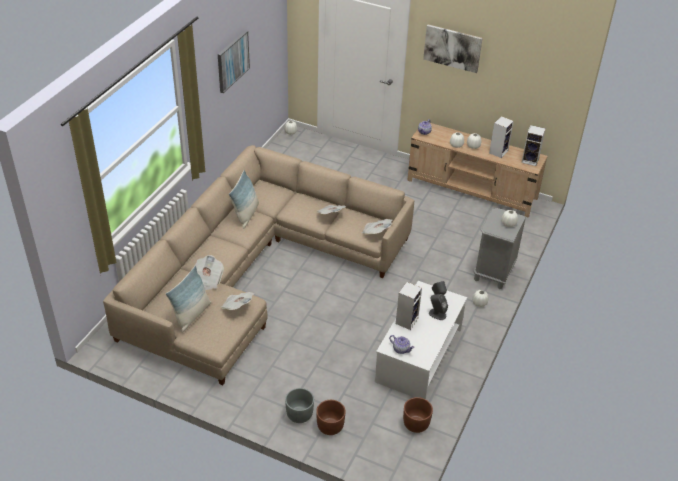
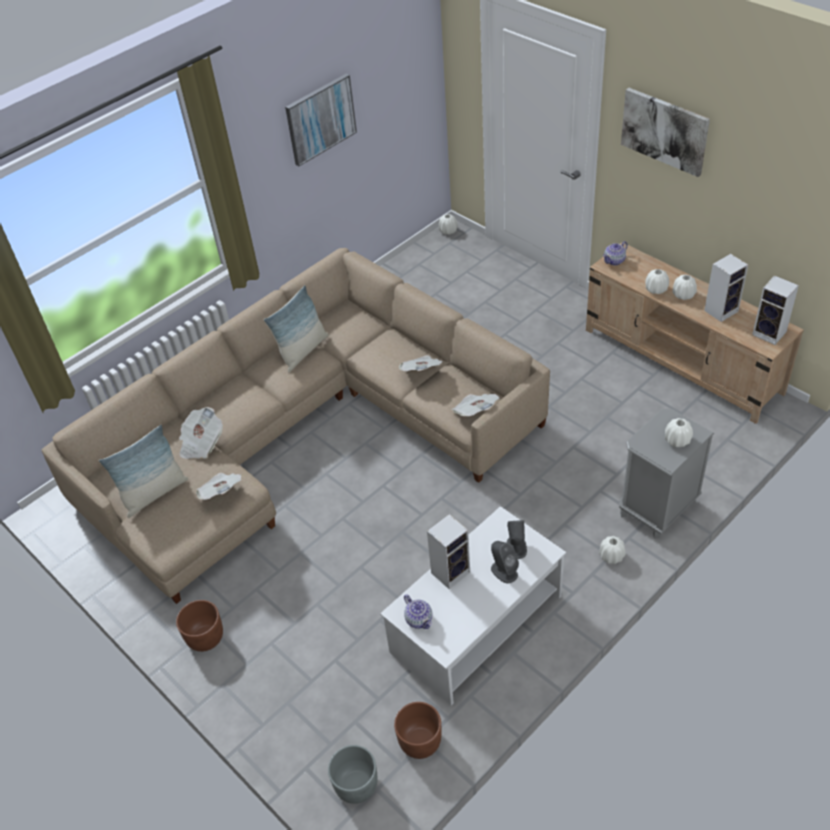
camera: 25 degrees right, 5 degrees up
(299, 415) = (257, 679): grey planter -> grey planter (356, 785)
(330, 426) = (292, 710): brown planter -> brown planter (205, 637)

